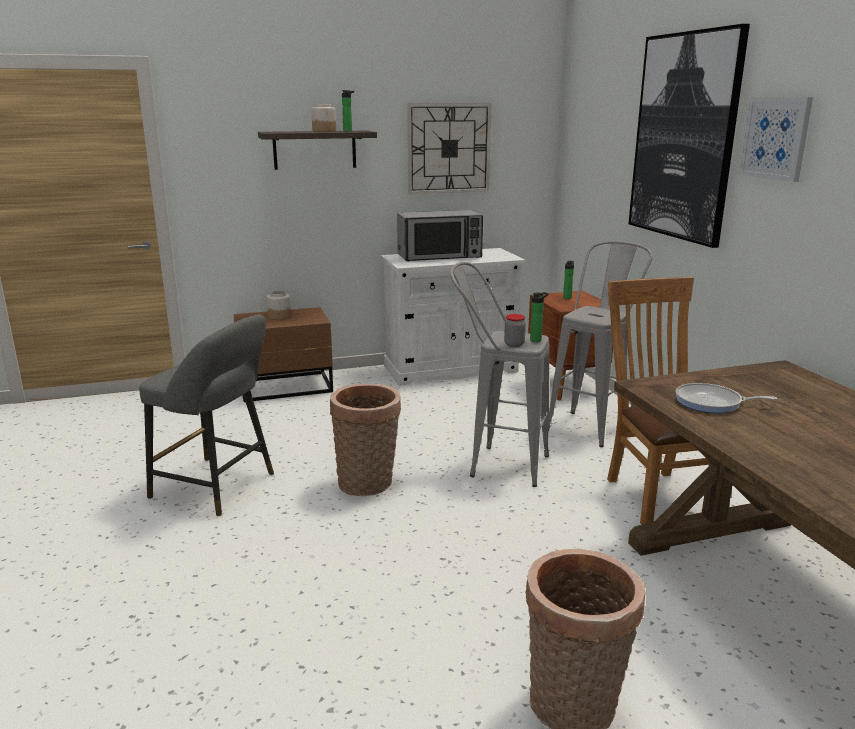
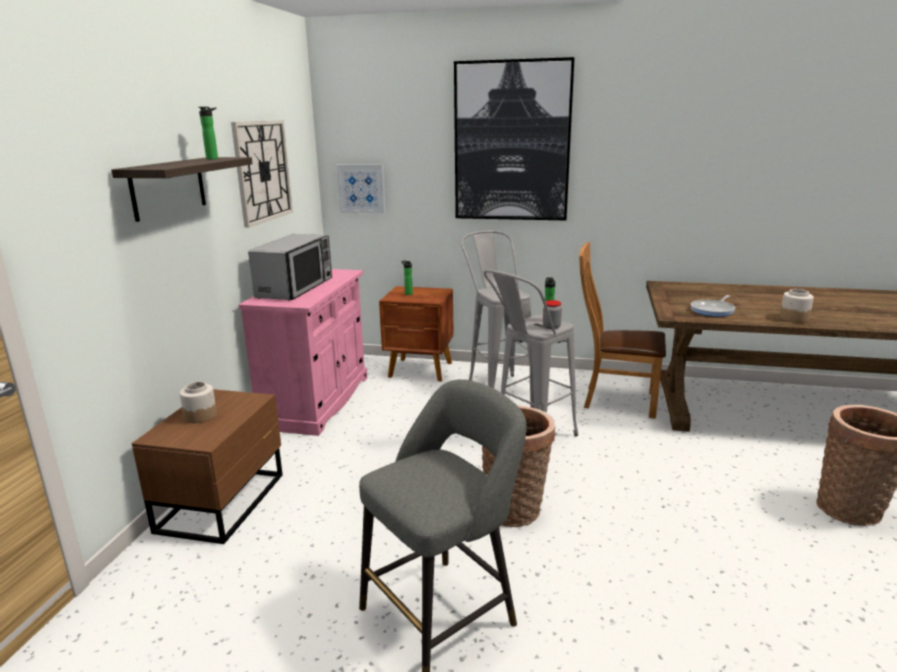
camera: 60 degrees left, 0 degrees up
(324, 131) = (195, 161): jar -> jar (793, 318)
(450, 369) = (317, 401): white cabinet -> pink cabinet
(776, 138) = (613, 137): picture -> picture (361, 188)

